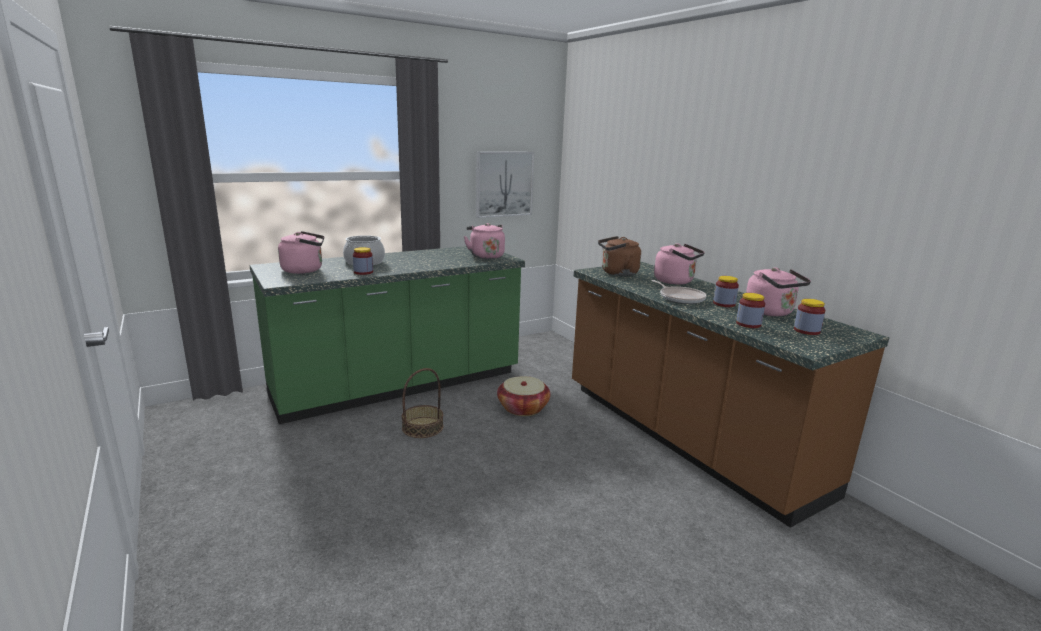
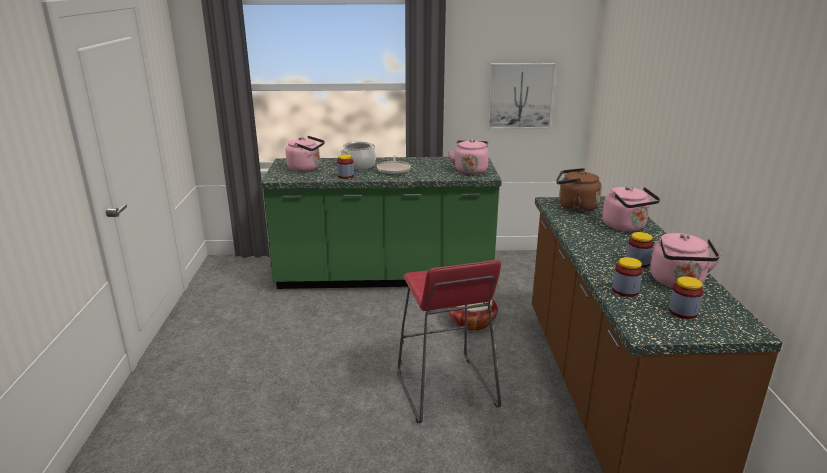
camera: 30 degrees right, 5 degrees up
(422, 427) = (374, 317): basket -> none
(556, 476) = (445, 390): none -> red stool
(680, 298) = (597, 247): frying pan -> frying pan (394, 170)

